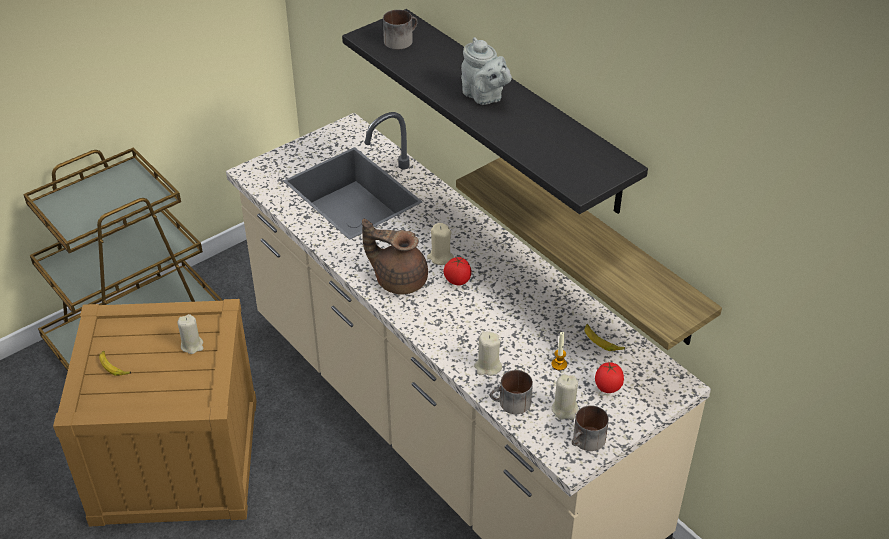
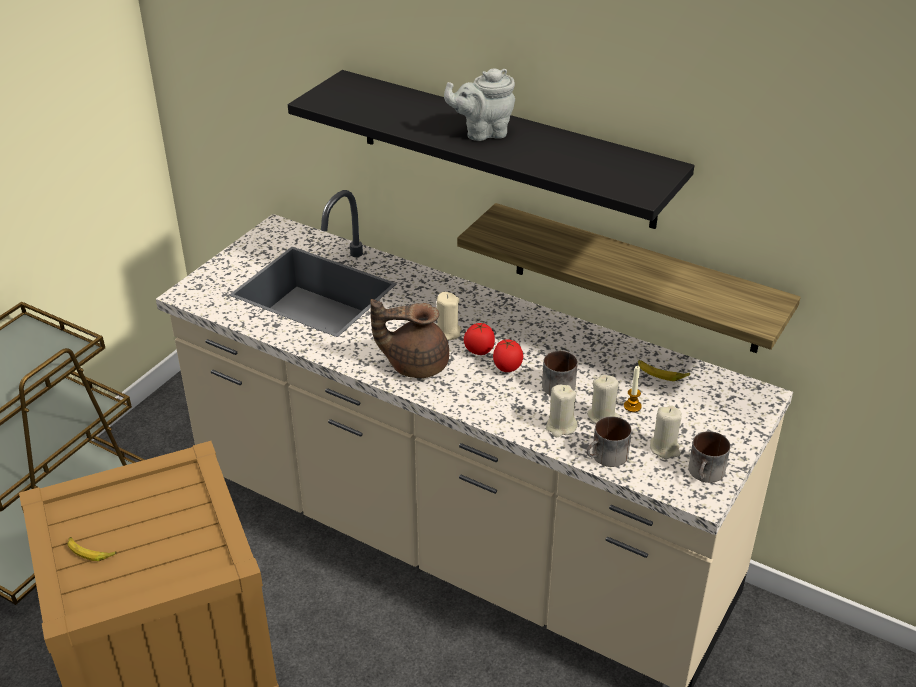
camera: 20 degrees left, 5 degrees down
(192, 345) = (177, 504): beige candle -> beige candle (603, 416)
(400, 40) = (356, 97): mug -> mug (559, 383)
(484, 97) = (483, 132): grey teapot -> grey teapot turned 135 degrees clockwise
(607, 388) = (694, 416): tomato -> tomato (507, 368)

